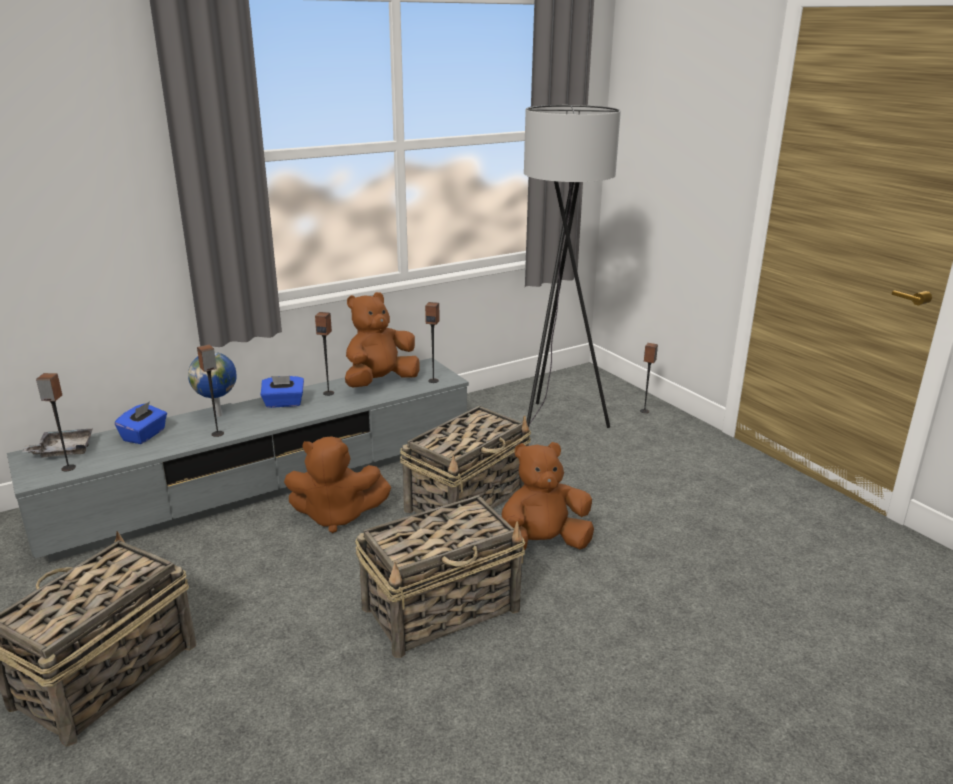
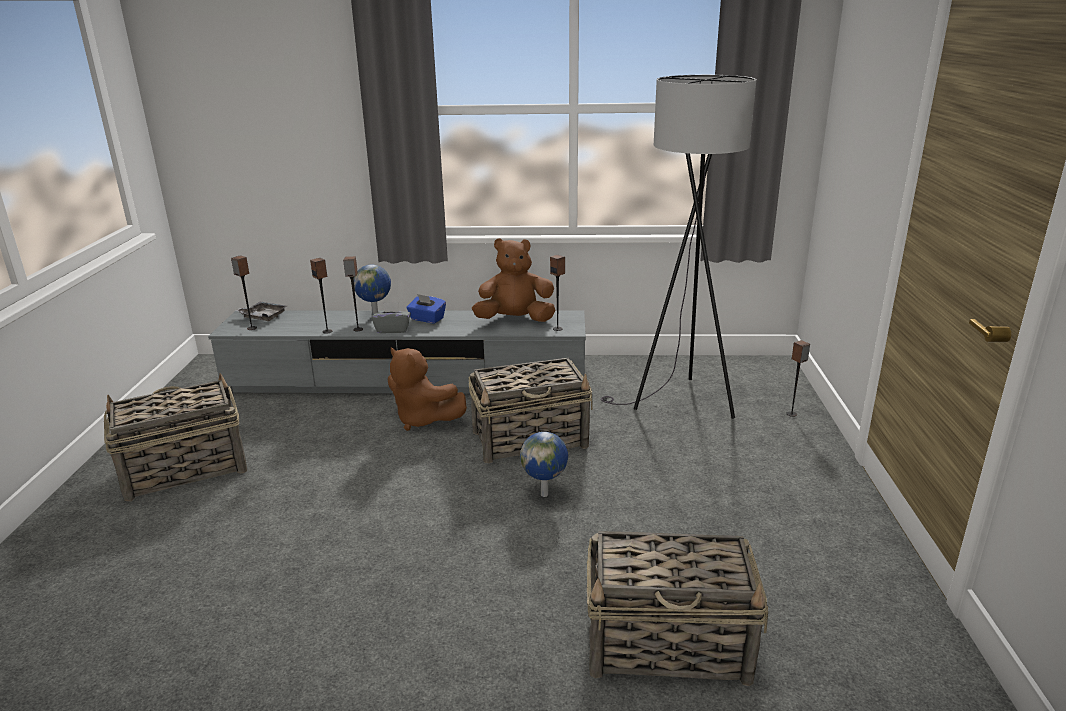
camera: 35 degrees right, 0 degrees up
(144, 435) = (316, 319): blue tissue box -> none
(260, 424) = (392, 329): none -> grey tissue box
(328, 393) = (467, 319): speaker -> speaker (327, 331)
(442, 608) = (413, 511): basket -> basket (669, 645)
(542, 545) = (545, 494): brown plush toy -> globe

